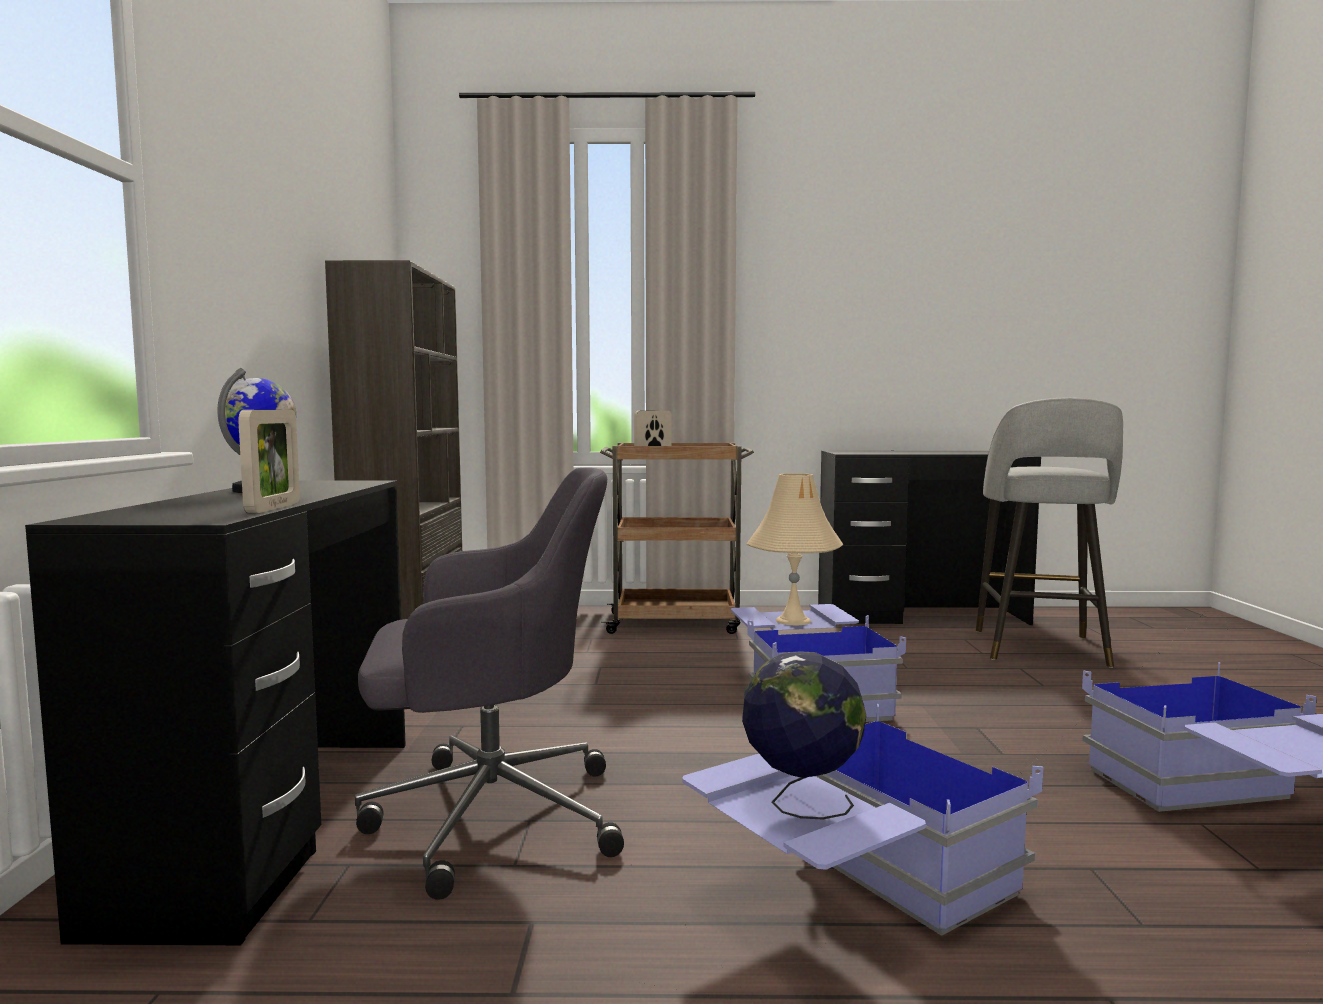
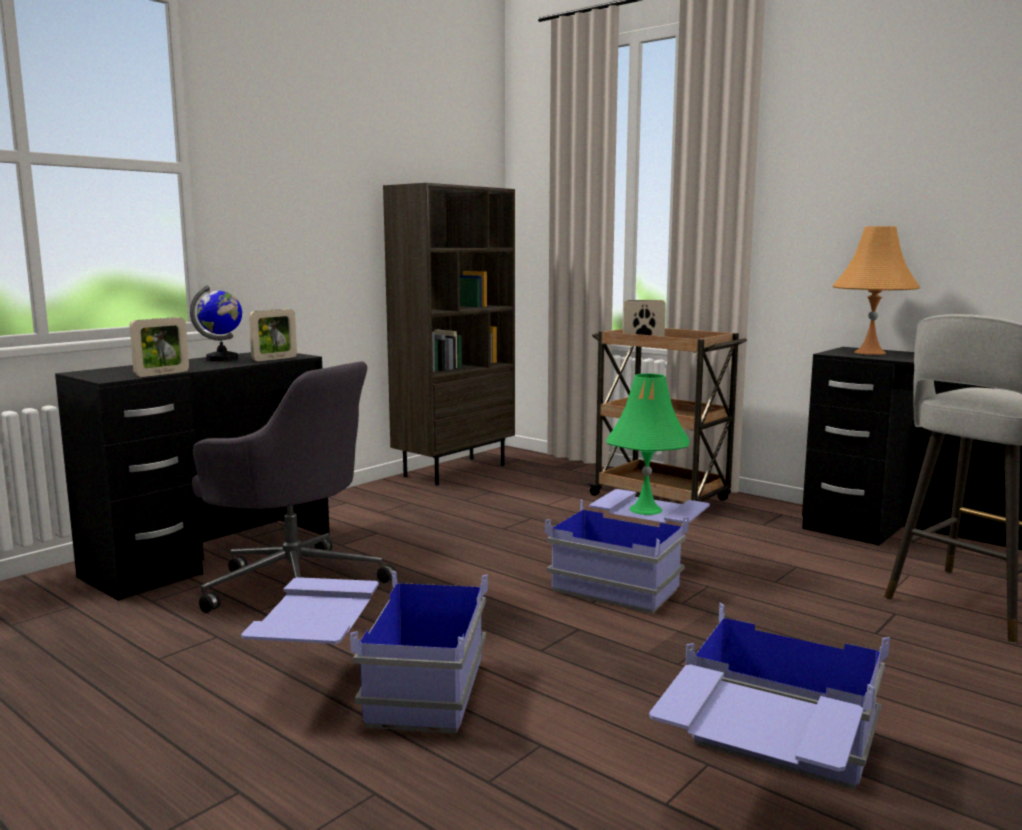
camera: 40 degrees right, 5 degrees up
(348, 485) = (274, 359): none -> picture frame
(793, 620) = (645, 510): beige table lamp -> green table lamp
(801, 803) = (321, 611): globe -> none
(865, 451) = (870, 352): none -> orange table lamp

